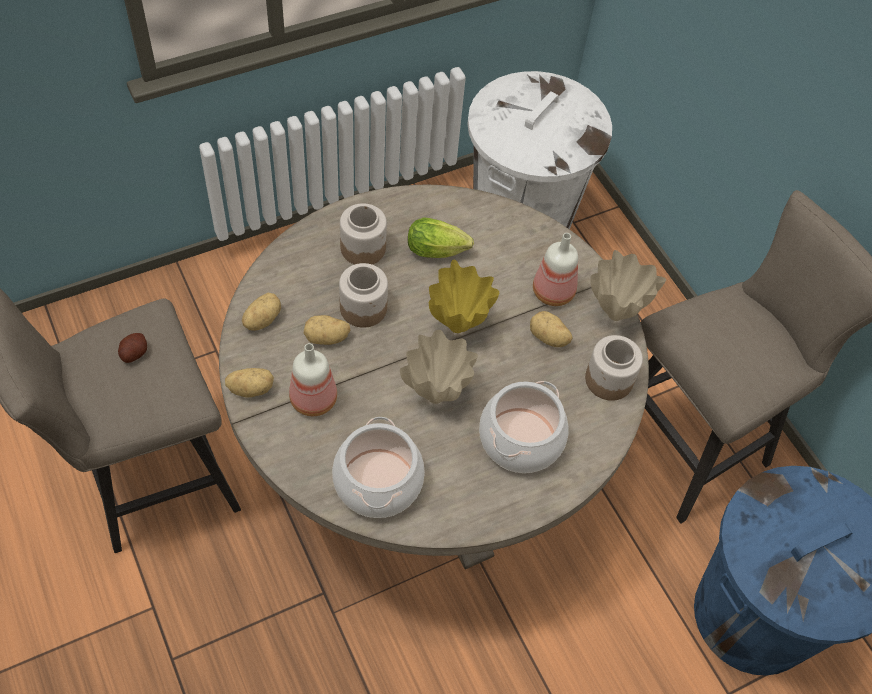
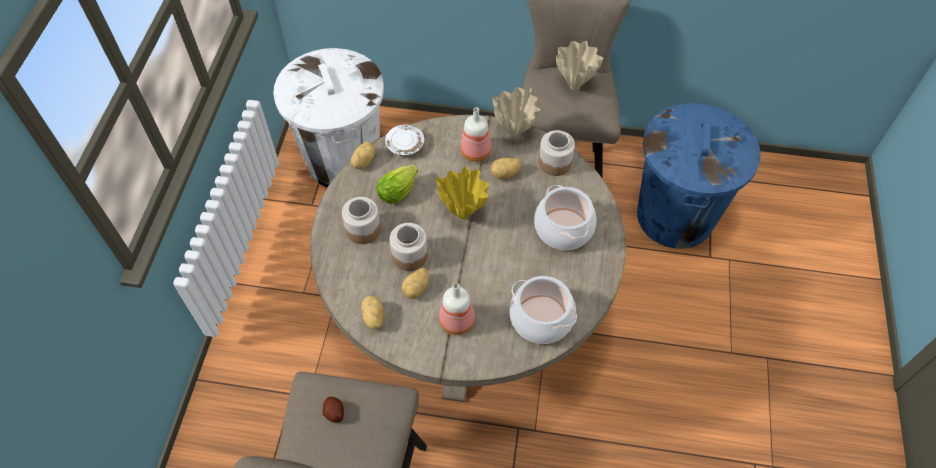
camera: 50 degrees left, 0 degrees up
(251, 388) = (422, 353): potato -> potato (363, 161)
(437, 396) = (503, 253): beige vase -> beige vase (574, 85)
(503, 222) = (405, 145): none -> white plate

